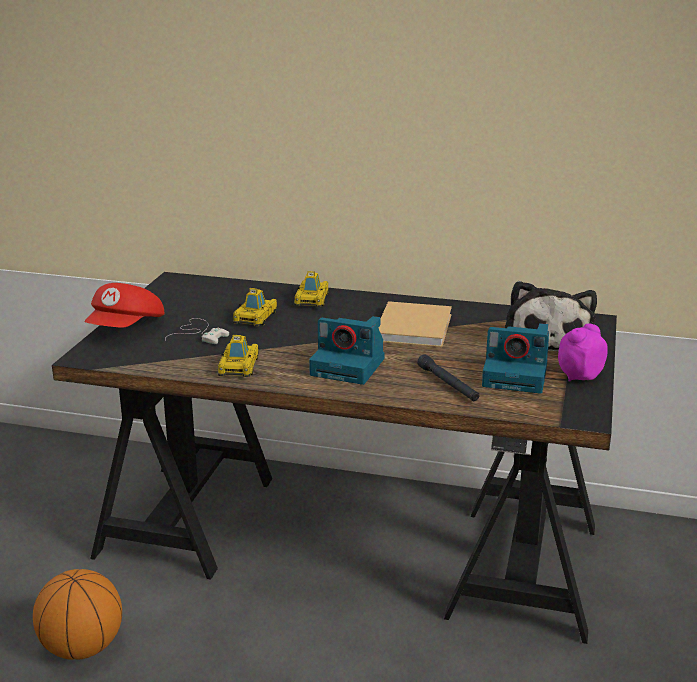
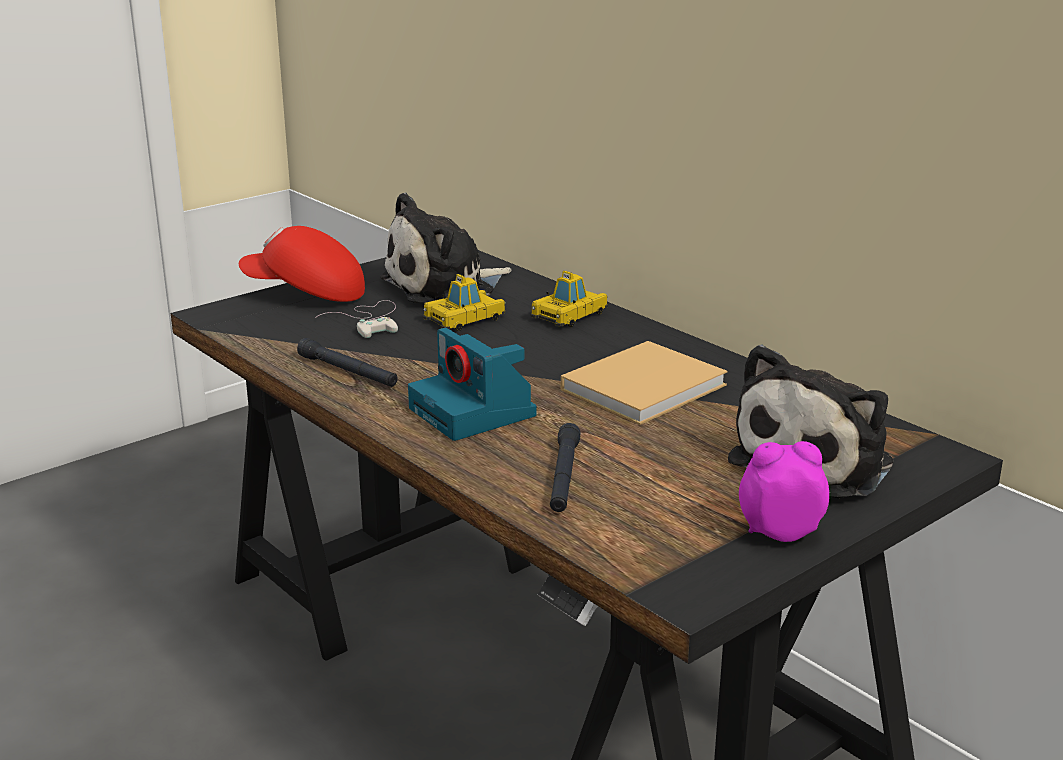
camera: 35 degrees right, 0 degrees up
(83, 648) = (119, 679): basketball -> none
(127, 328) = (305, 294): red cap -> red cap turned 45 degrees clockwise
(210, 301) = (445, 286): none -> plush toy
(239, 366) = (348, 372): toy car -> black flashlight
(517, 376) = (683, 498): camera -> none

